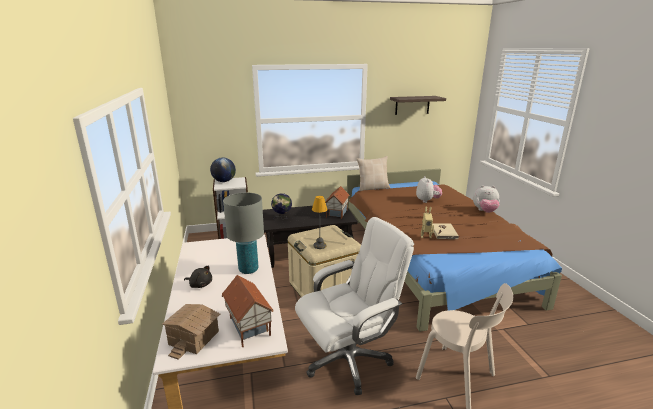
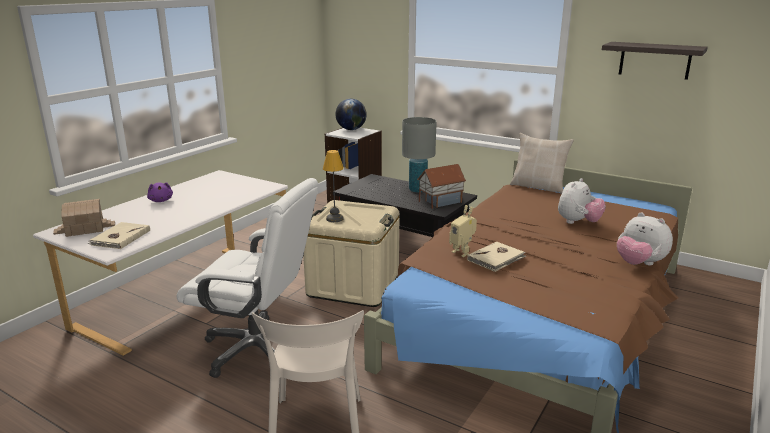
camera: 45 degrees right, 0 degrees up
(200, 284) = (161, 200): black plush toy -> purple plush toy
(248, 269) = (210, 204): grey table lamp -> grey table lamp (417, 190)
(248, 327) = (120, 238): toy house -> beige book
(282, 218) = (373, 187): globe -> none

